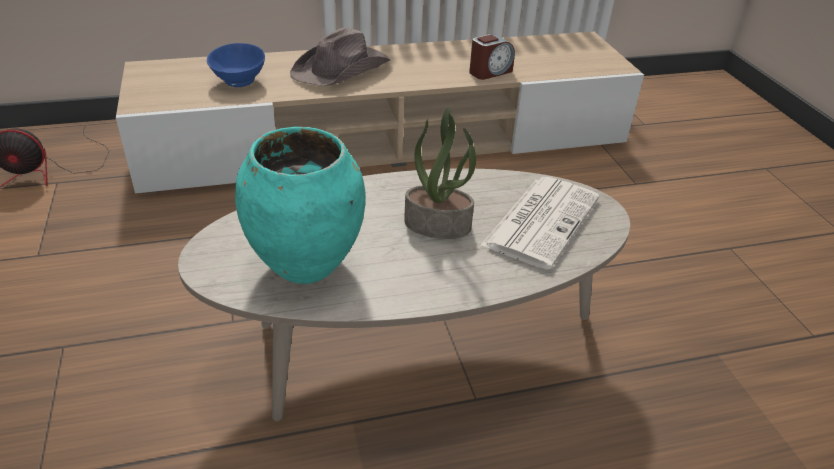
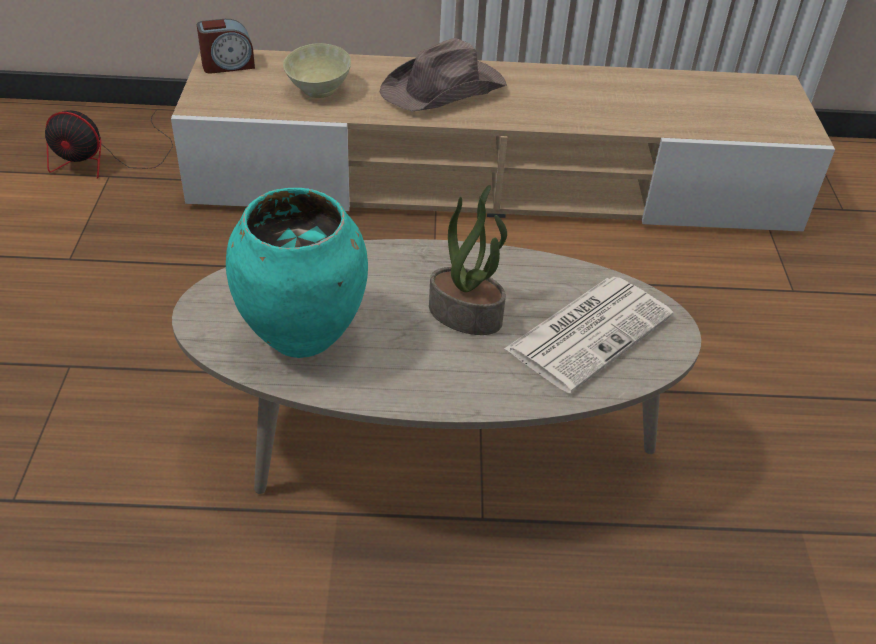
camera: 15 degrees right, 5 degrees up
(238, 82) = (317, 90): blue bowl -> beige bowl
(490, 72) = (627, 118): alarm clock -> alarm clock (228, 65)

